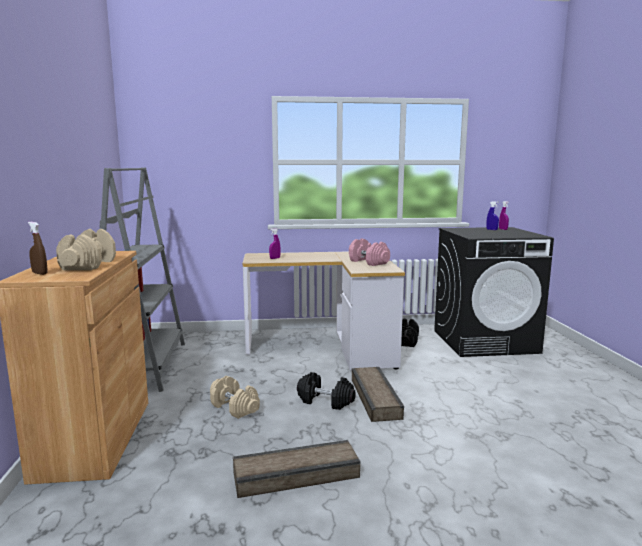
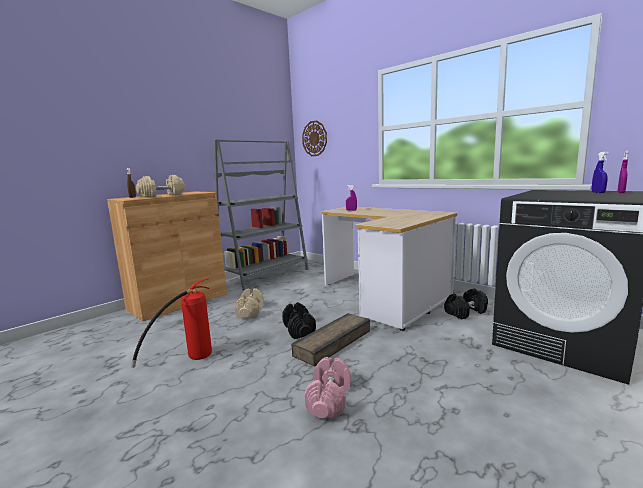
camera: 50 degrees right, 0 degrees up
(166, 164) = (314, 138): none -> wall clock
(295, 474) = (188, 361): crate -> fire extinguisher
(369, 262) = (405, 219): pink dumbbell -> pink dumbbell (329, 399)

